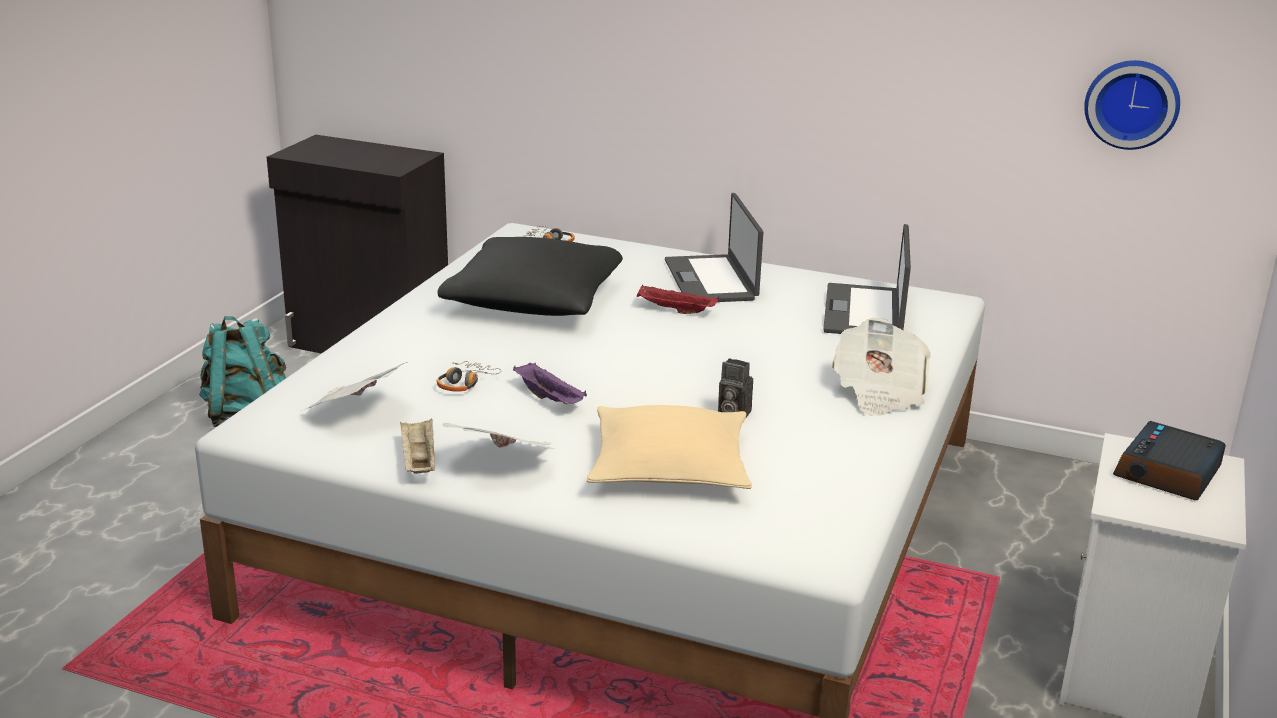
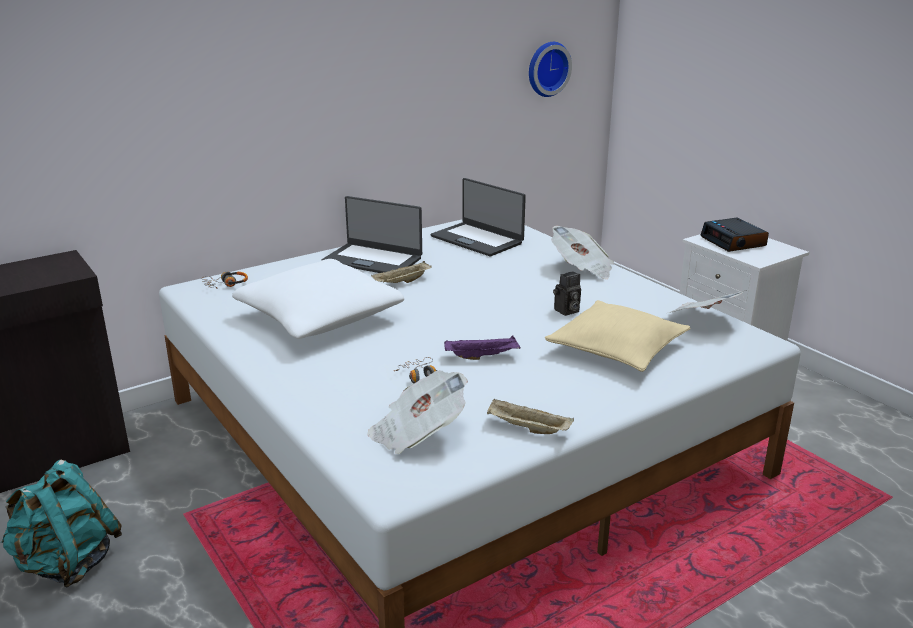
camera: 55 degrees left, 0 degrees up
(505, 463) = (562, 398): newspaper -> newspaper (702, 320)
(534, 301) = (319, 318): black pillow -> white pillow
(674, 310) = (402, 282): red tray -> beige tray

